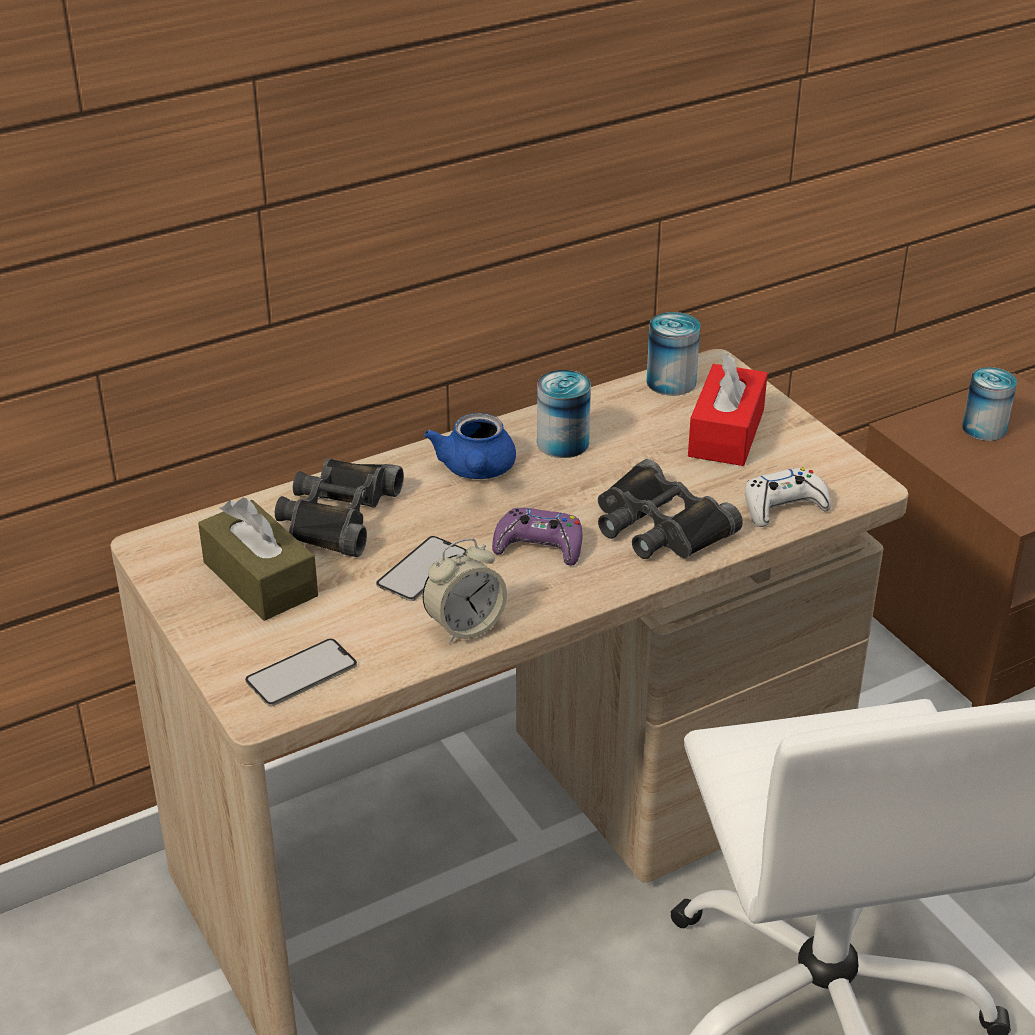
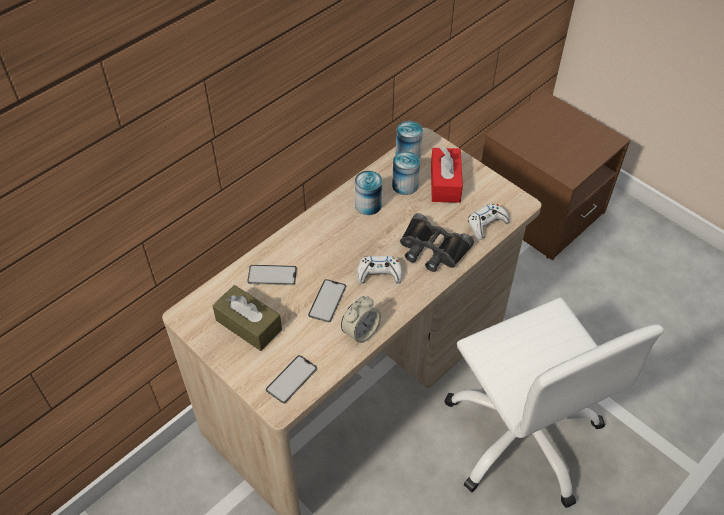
camera: 15 degrees left, 15 degrees up
(337, 515) = (272, 275): black binoculars -> phone
(476, 471) = (331, 232): blue teapot -> none
(539, 546) = (379, 274): purple game controller -> white game controller
(984, 428) = (539, 127): can -> can (405, 185)

